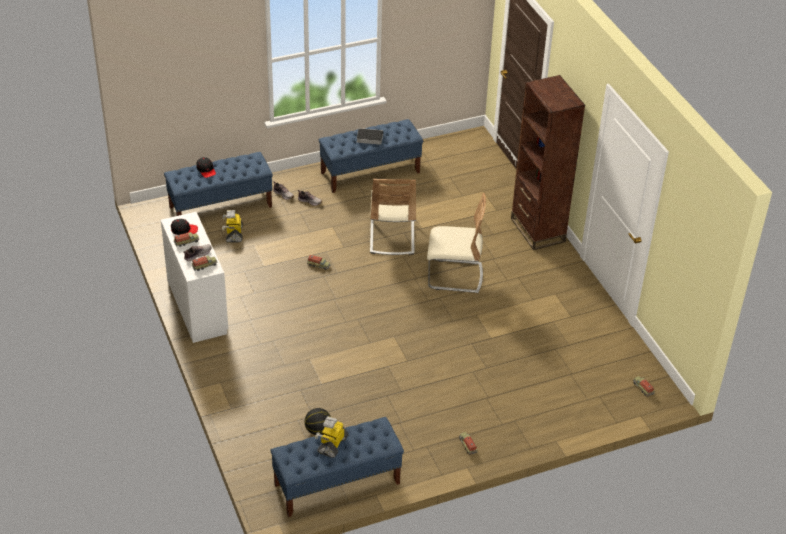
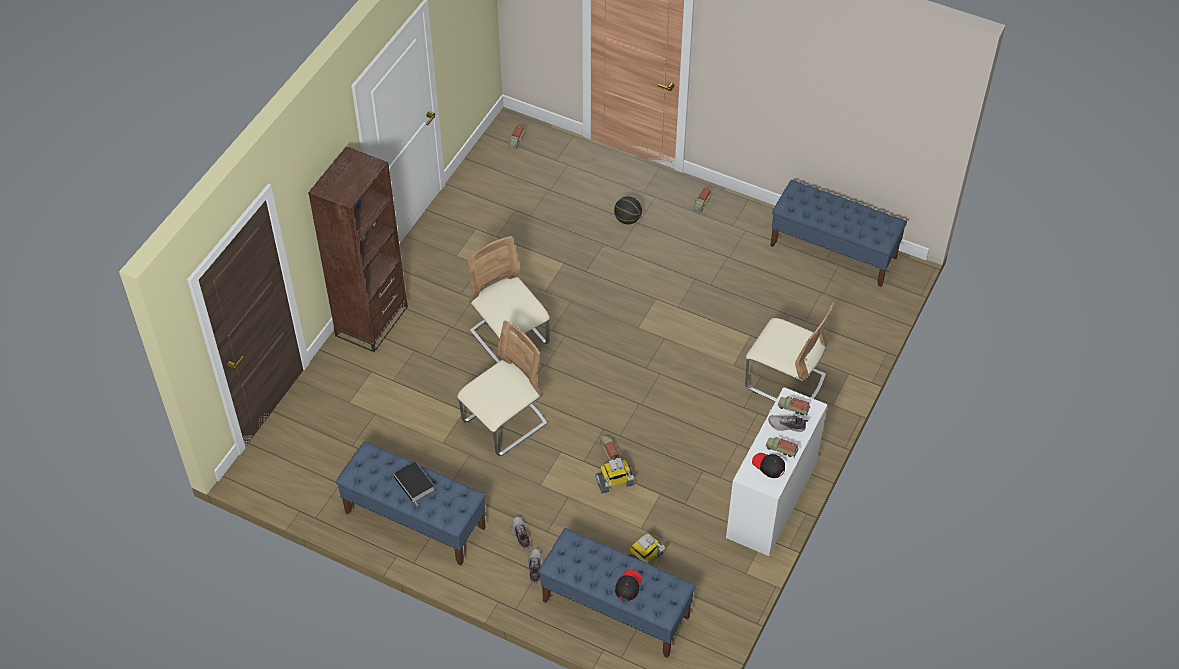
camera: 130 degrees left, 10 degrees up
(265, 373) = (785, 382): none -> beige chair
(318, 430) = (799, 300): basketball -> basketball (627, 219)
(332, 444) = (841, 217): toy robot -> toy robot (614, 482)

